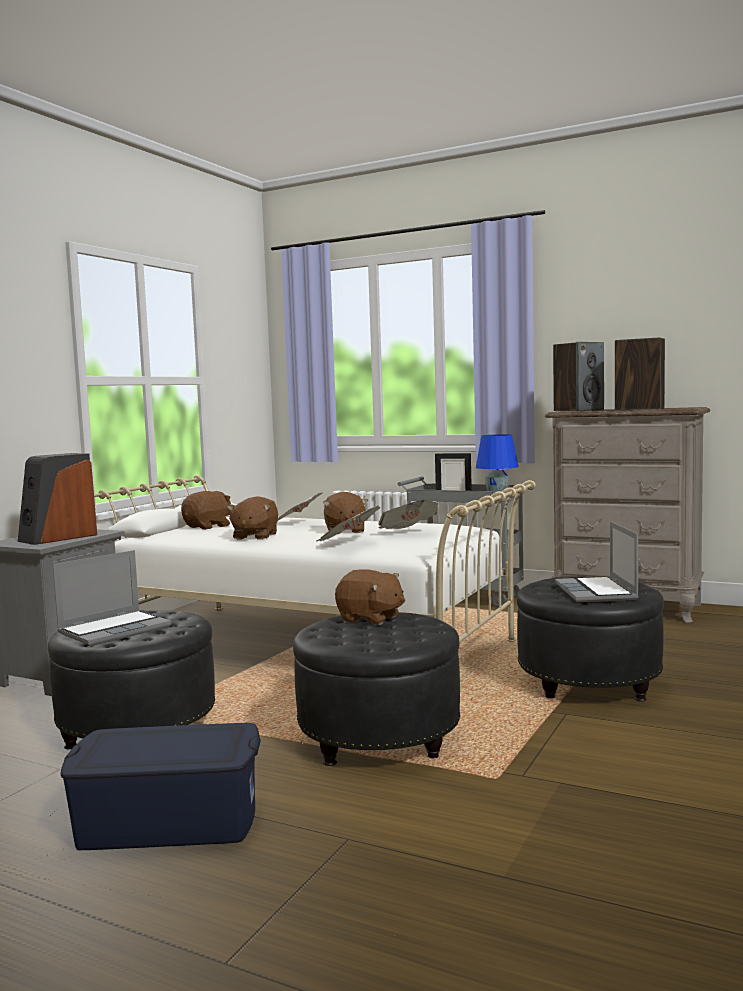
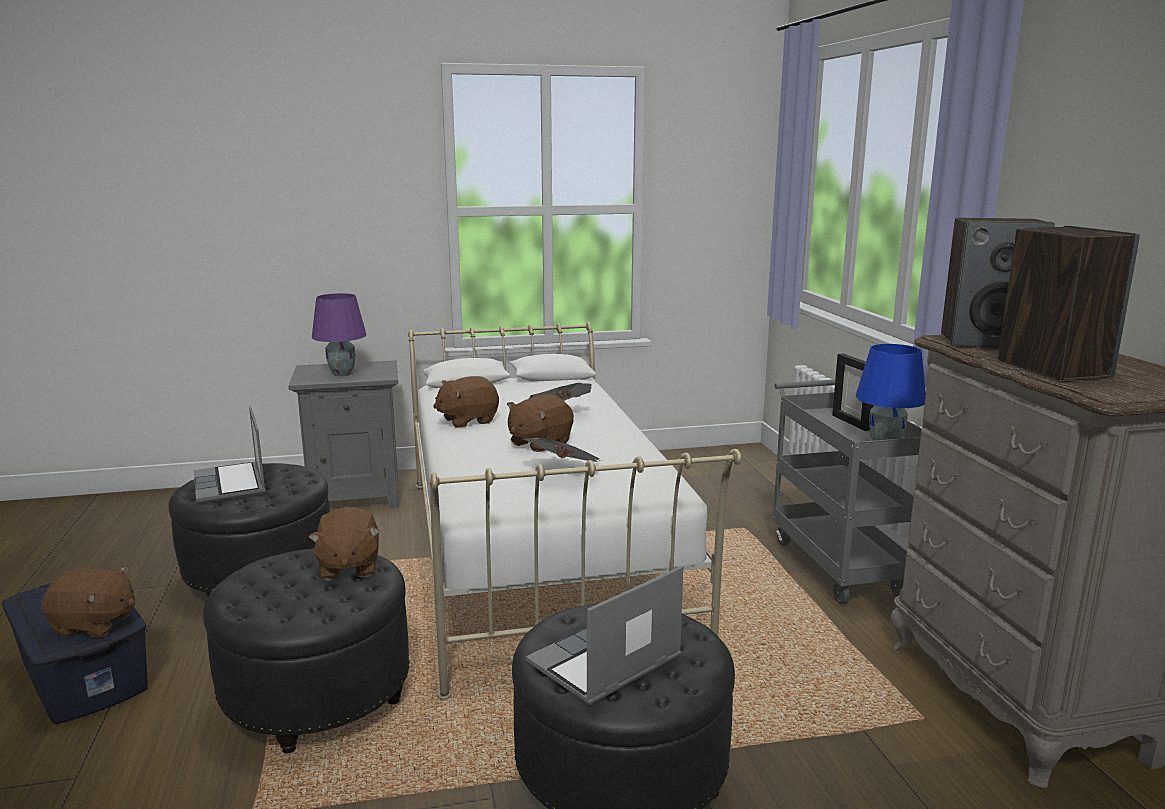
camera: 50 degrees right, 10 degrees up
(58, 538) = (342, 374): speaker -> purple table lamp
(115, 630) = (231, 484): laptop -> laptop turned 60 degrees clockwise
(208, 526) = (499, 391): brown plush toy -> brown plush toy (94, 625)
(348, 542) = (473, 464): newspaper -> none

